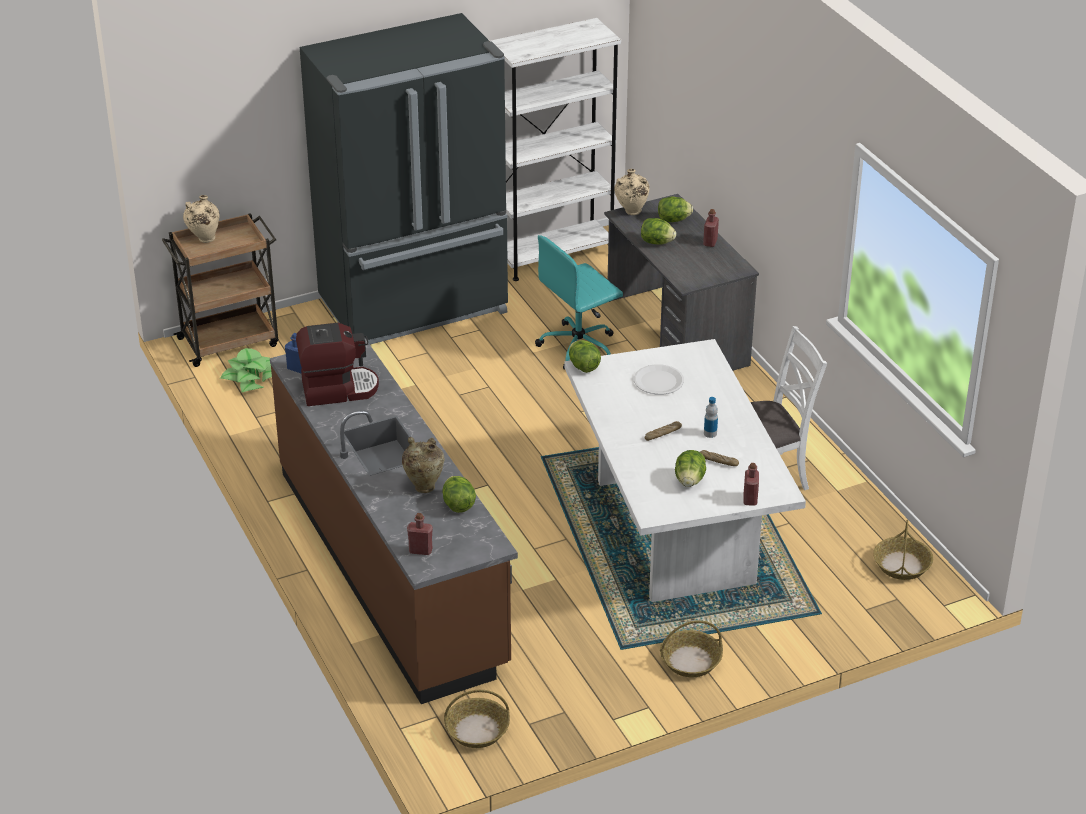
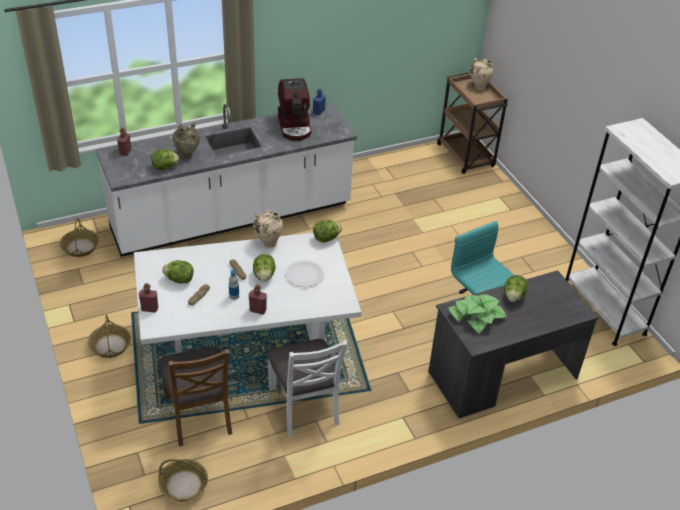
camera: 90 degrees right, 5 degrees up
(251, 378) = (426, 165): potted plant -> potted plant (476, 316)
(392, 568) = (232, 218): brown counter -> white counter
(415, 307) = (517, 234): black fridge -> none
(631, 212) = (559, 285): beige vase -> beige vase (268, 243)
(673, 220) = (551, 310): lettuce -> lettuce (264, 276)
(710, 242) = (518, 329): red bottle -> red bottle (258, 310)
(793, 563) = (199, 414): none -> brown chair

